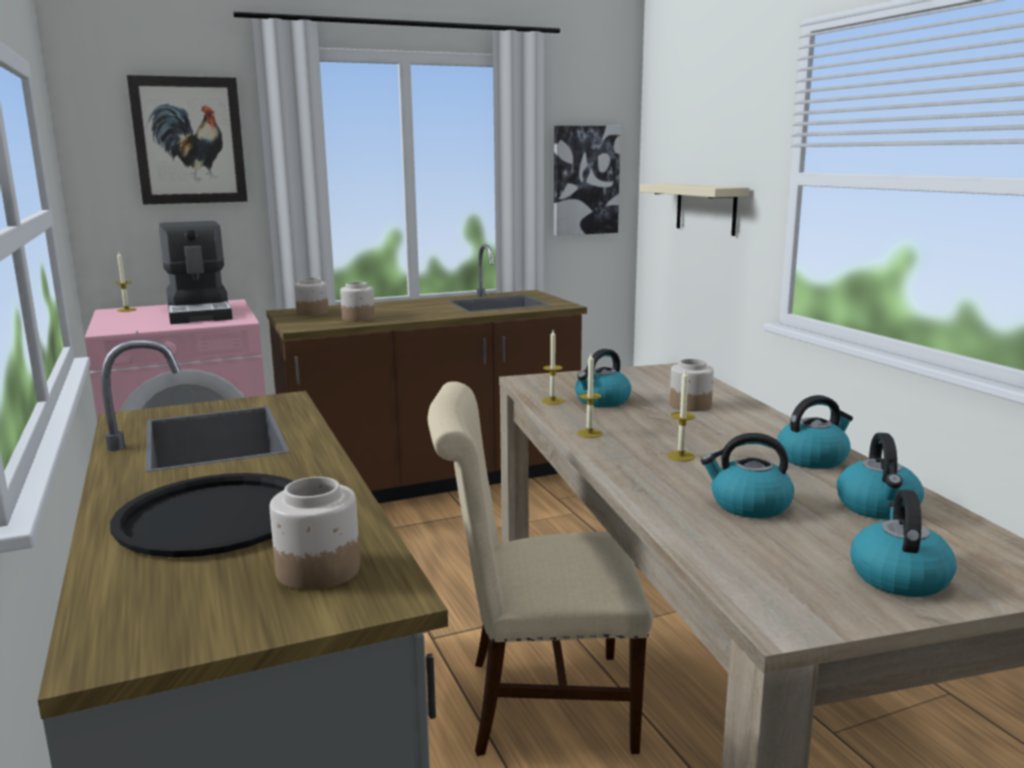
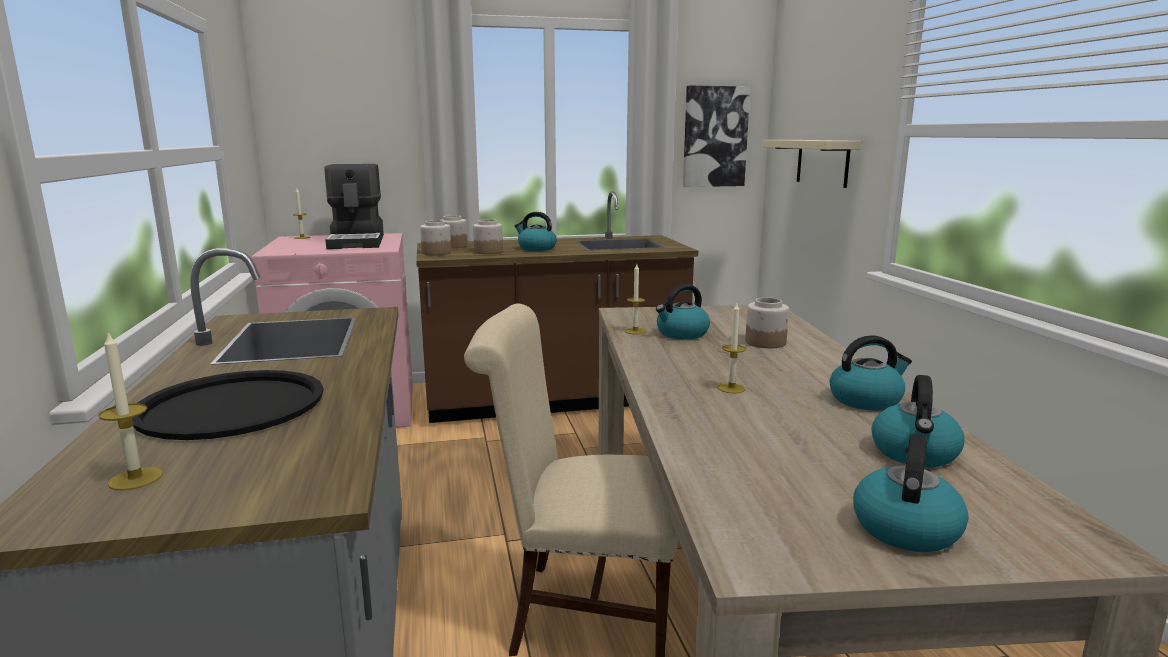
camera: 10 degrees right, 0 degrees up
(189, 141) = (360, 95): picture -> none
(317, 570) = (278, 463): jar -> jar (436, 253)
(589, 433) = (653, 362): candle -> candle (135, 478)
(749, 505) = (776, 440): kettle -> kettle (536, 248)

